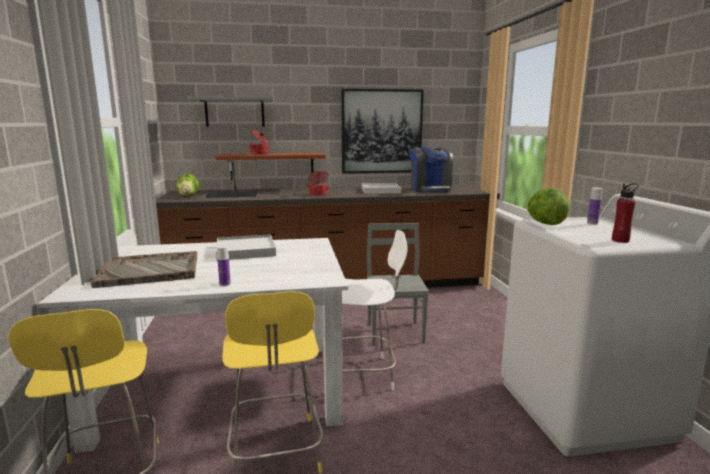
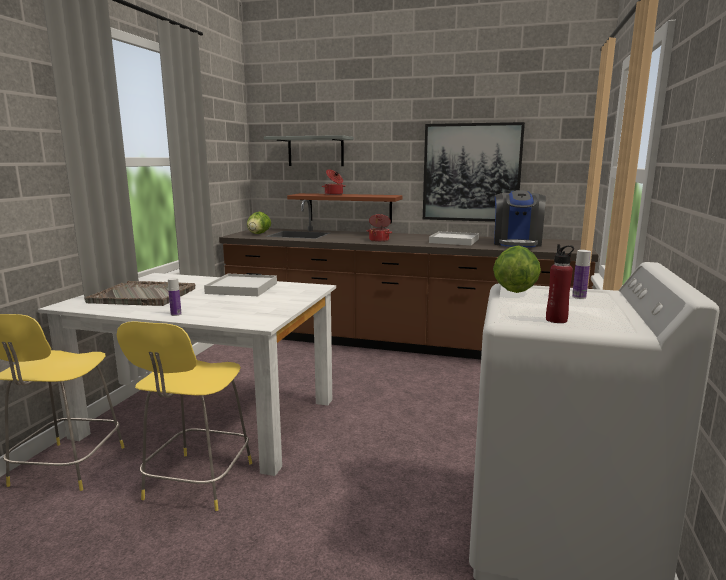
camera: 25 degrees right, 0 degrees up
(361, 374) = (338, 435): white stool -> none
(396, 332) = (415, 402): grey chair -> none

